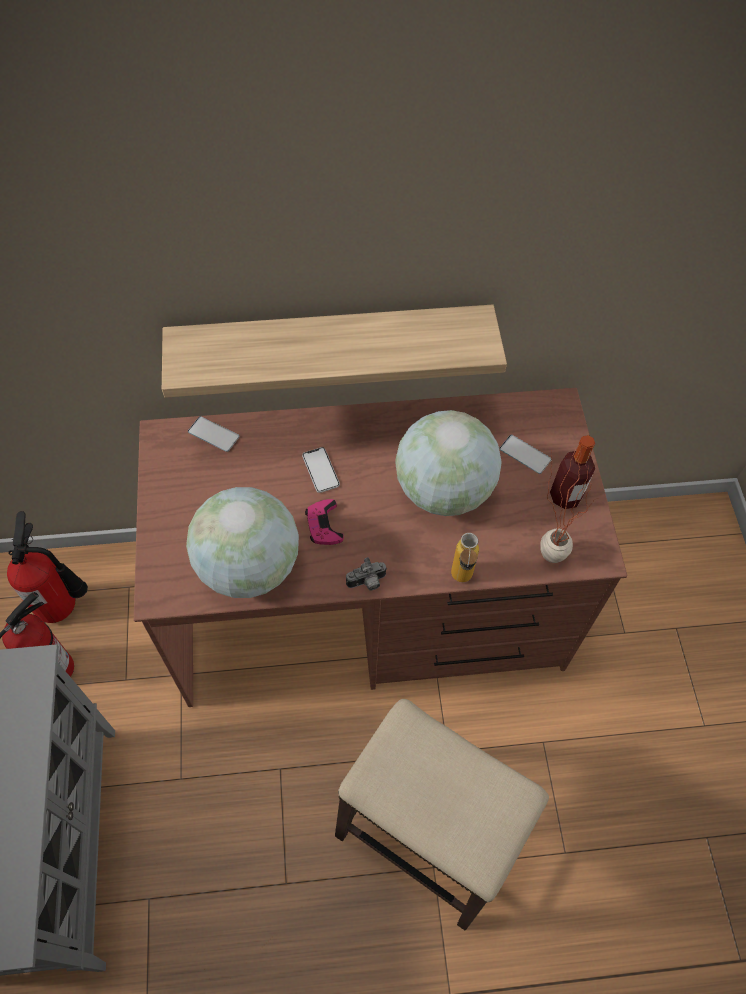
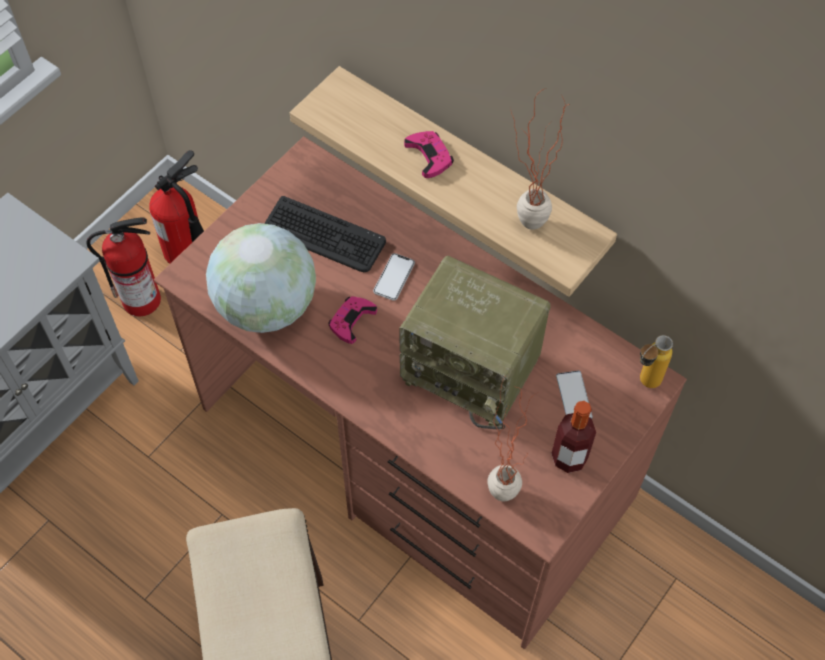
camera: 45 degrees right, 0 degrees up
(213, 434) = (344, 187): phone -> none
(236, 481) = (324, 236): none -> keyboard
(308, 344) = (429, 156): none -> pink game controller
(367, 583) = (337, 390): camera -> none
(428, 346) = (521, 227): none -> potted plant
(443, 489) = (473, 369): globe -> radio
(461, 581) = (408, 449): bottle -> bottle (643, 384)

